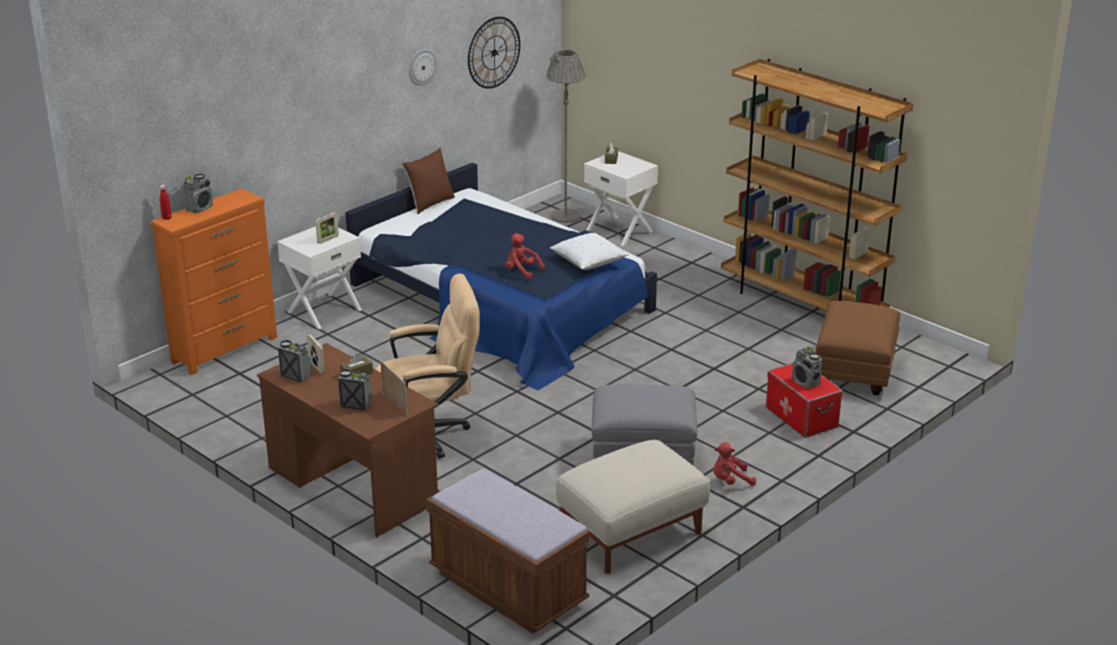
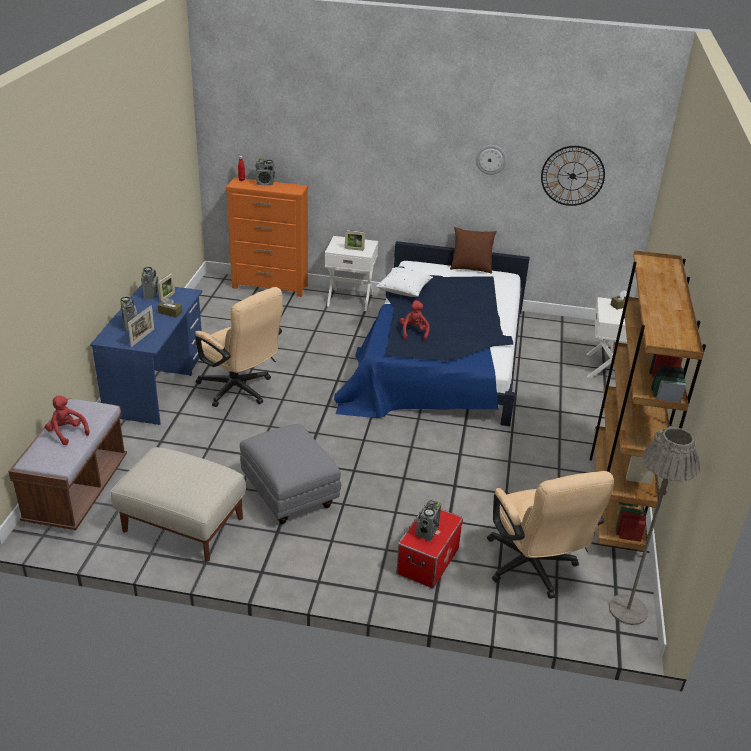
camera: 55 degrees right, 5 degrees up
(352, 485) = (156, 385): brown desk -> blue desk
(565, 216) = (595, 338): grey floor lamp -> grey floor lamp (628, 610)
(589, 262) = (462, 354): white pillow -> white pillow (404, 290)
(730, 481) = (293, 552): red plush toy -> red plush toy (67, 433)
(854, 373) = (533, 570): brown ottoman -> beige office chair

